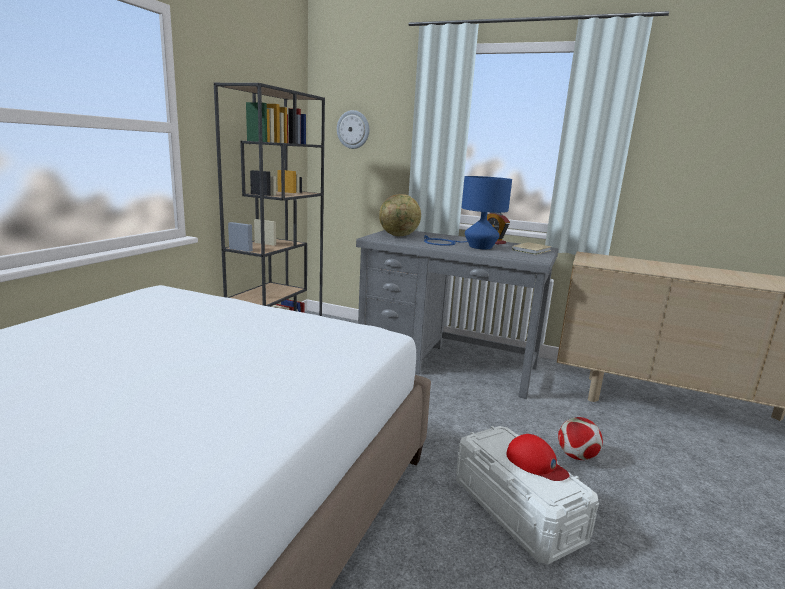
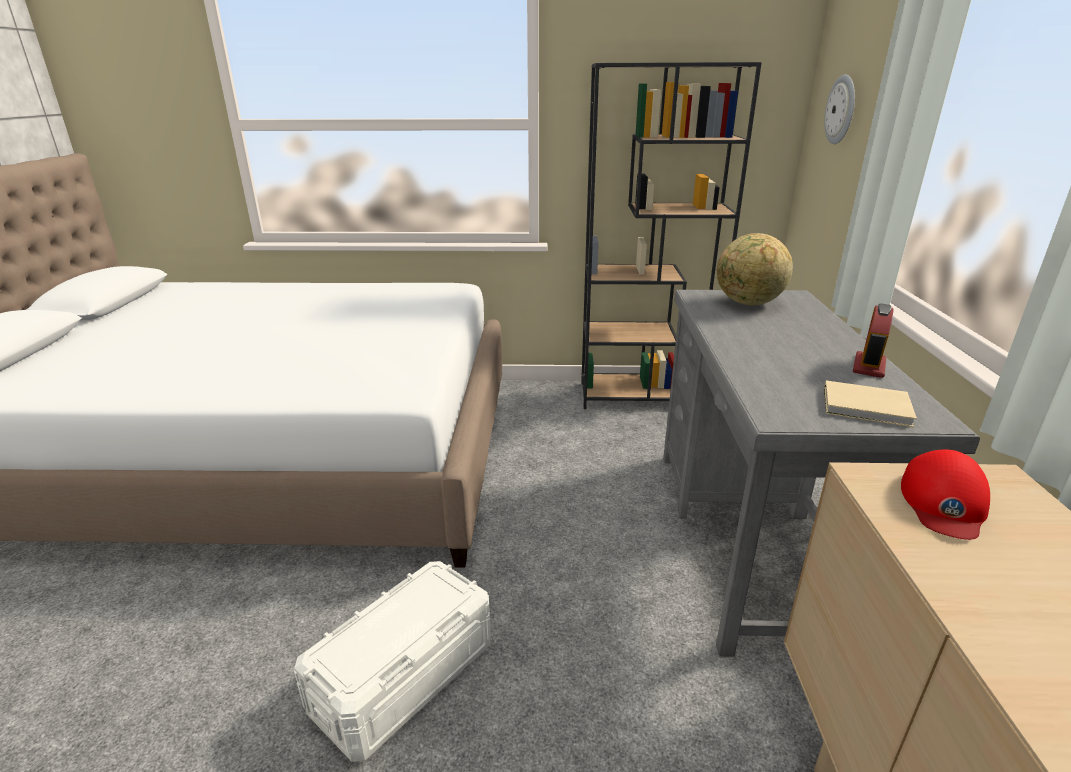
camera: 70 degrees right, 10 degrees up
(464, 245) = (777, 348): blue table lamp -> none
(535, 463) = (399, 634): red cap -> red cap (943, 502)
(576, 456) = (572, 746): football -> none

